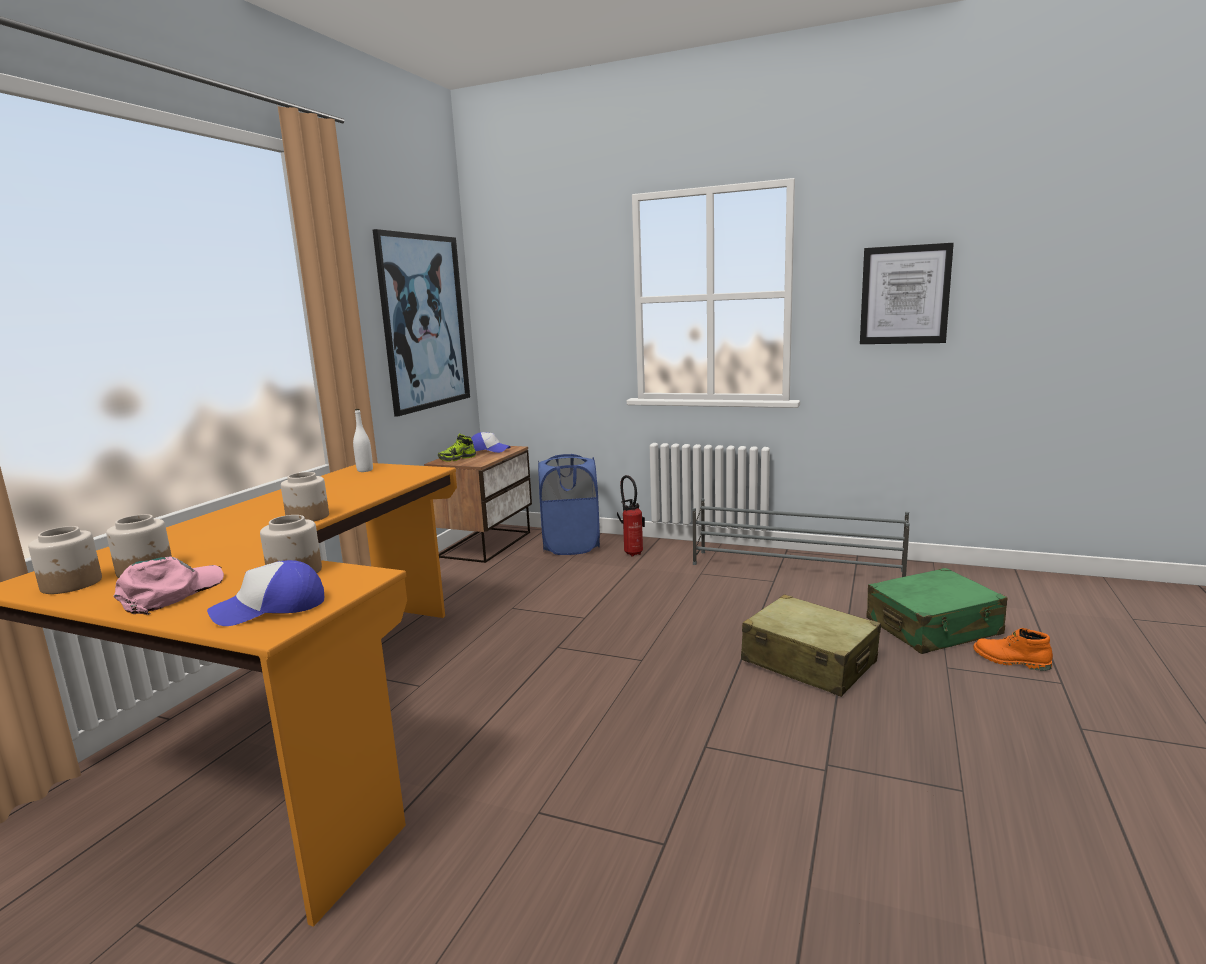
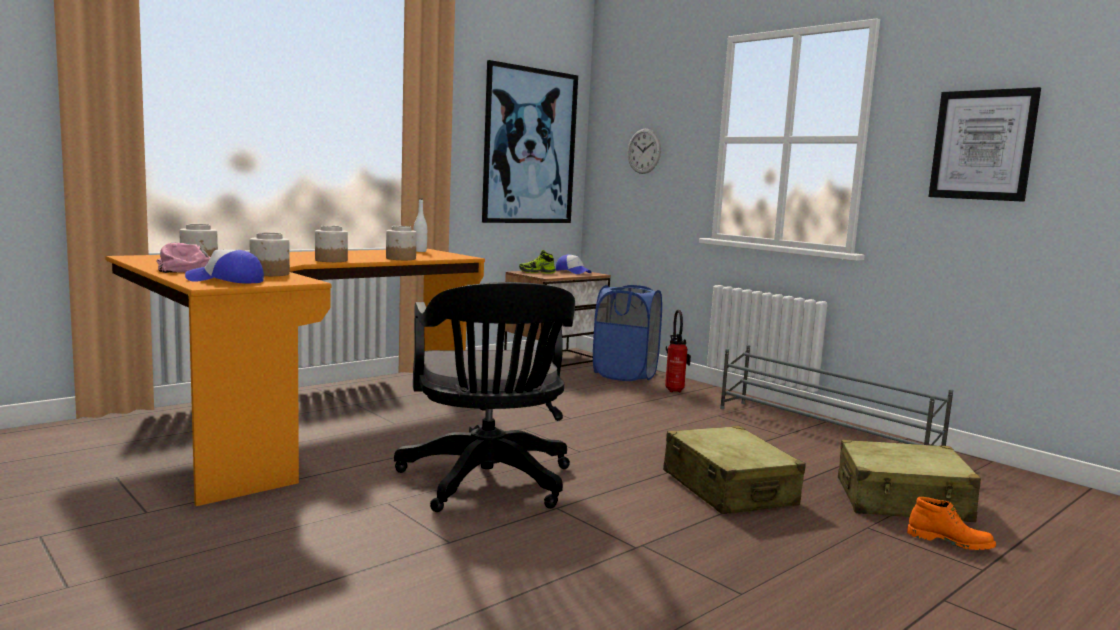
camera: 25 degrees right, 5 degrees down
(72, 584) = (155, 260): jar -> jar (401, 258)
(545, 315) = (644, 151): none -> wall clock
(609, 740) = (488, 484): none -> black office chair
(933, 627) = (902, 501): green suitcase -> beige suitcase
(1010, 661) = (950, 542): orange boot -> orange boot turned 150 degrees clockwise

